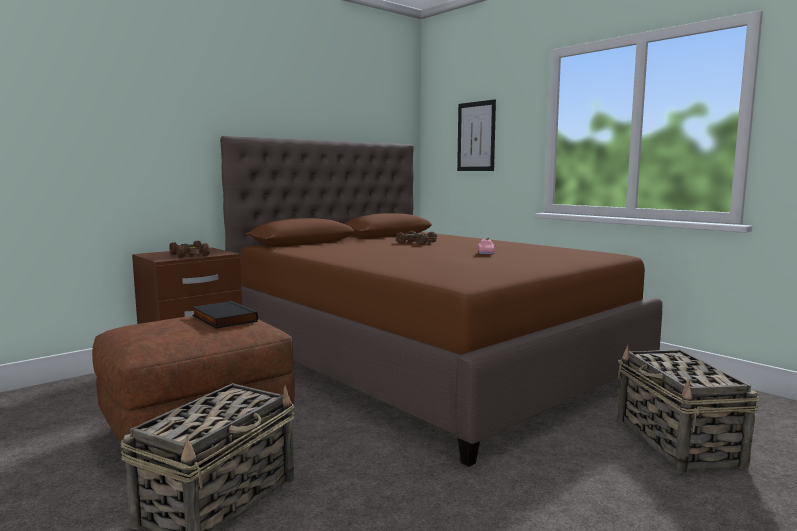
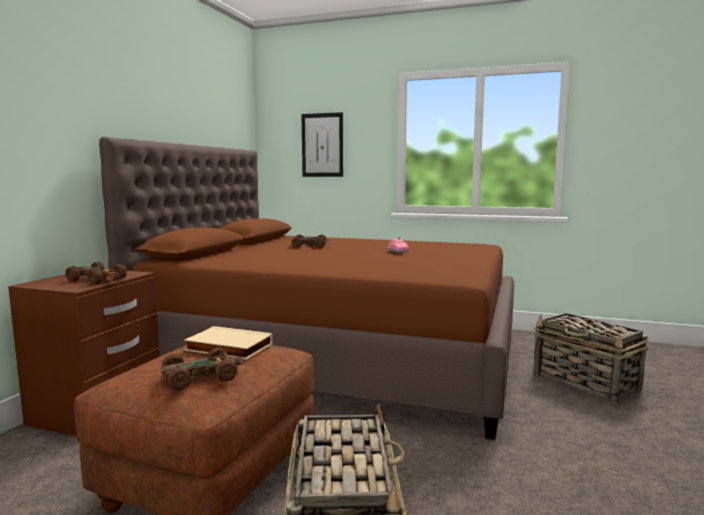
camera: 30 degrees left, 0 degrees up
(165, 334) = (201, 377): none -> brown toy car
(222, 319) = (227, 348): black book -> beige book

